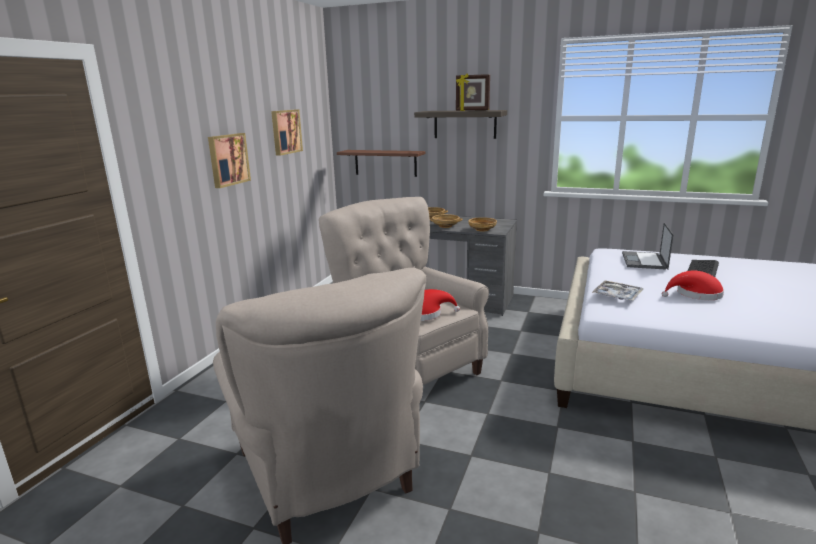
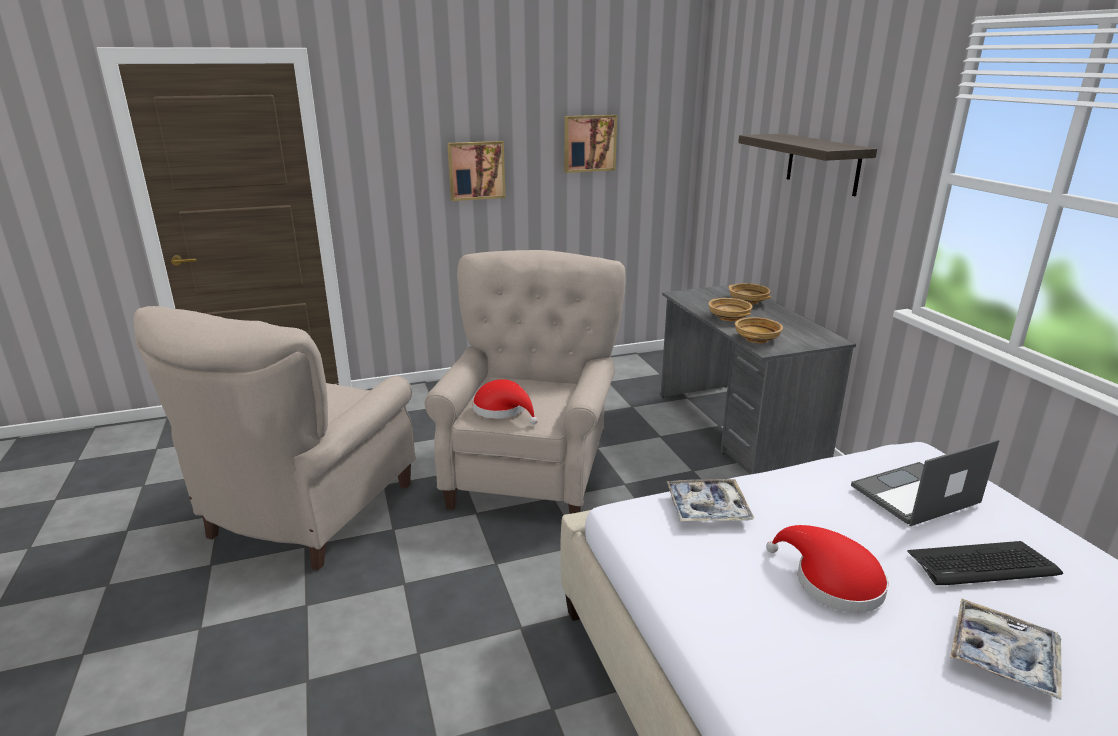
camera: 50 degrees right, 5 degrees up
(385, 163) = (736, 204): brown shelf -> none
(472, 110) = (815, 143): picture frame -> none
(760, 287) = (1003, 656): none -> tray

